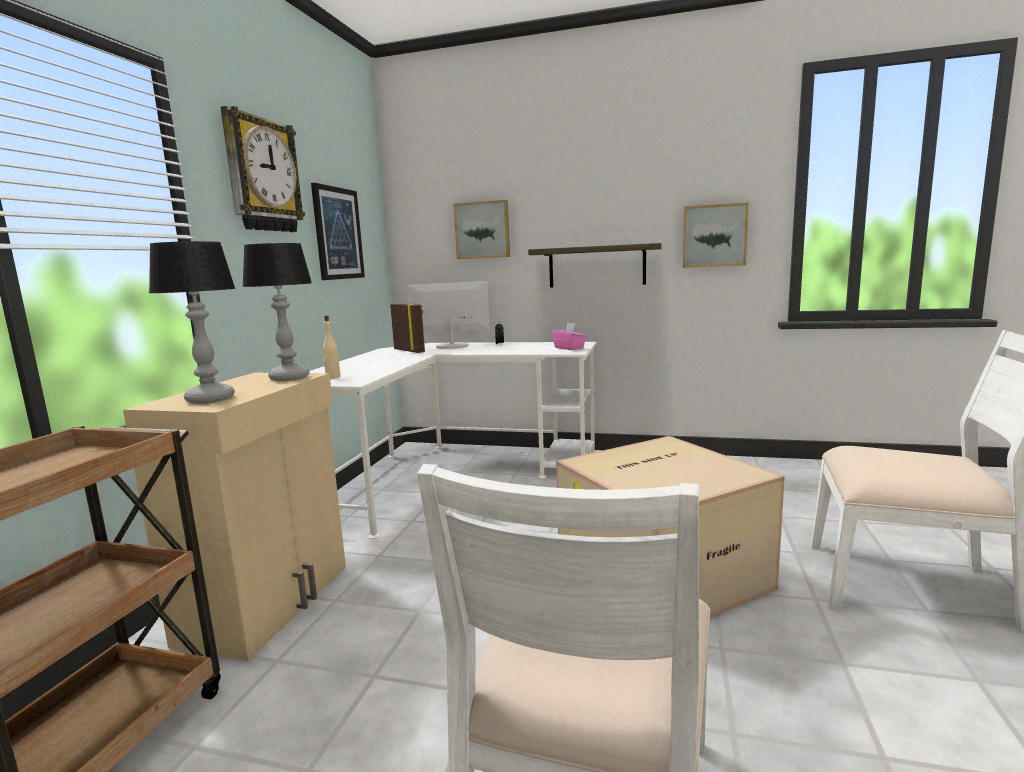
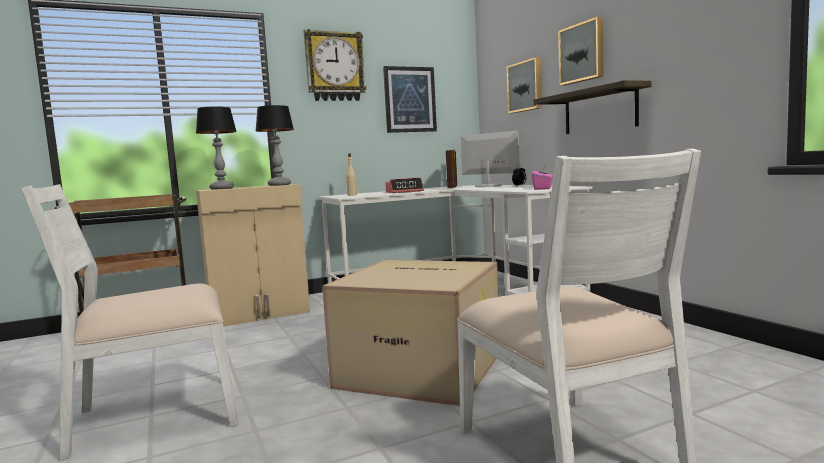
camera: 50 degrees right, 5 degrees down
(390, 364) = (404, 192): none -> alarm clock
(714, 236) = (701, 65): picture -> picture (582, 53)

